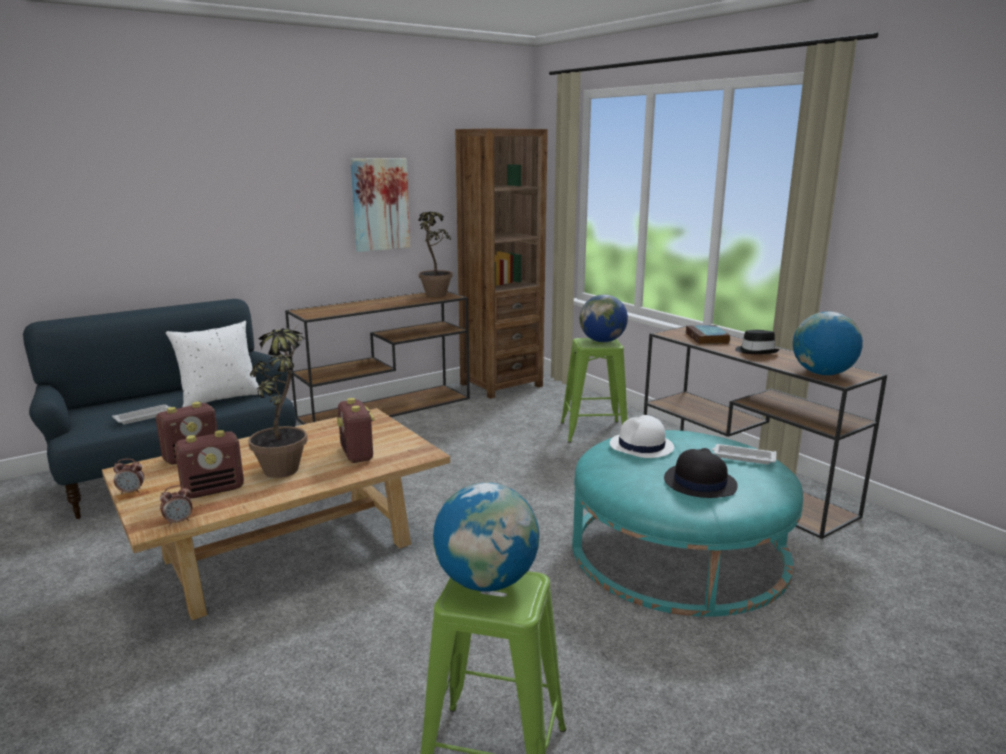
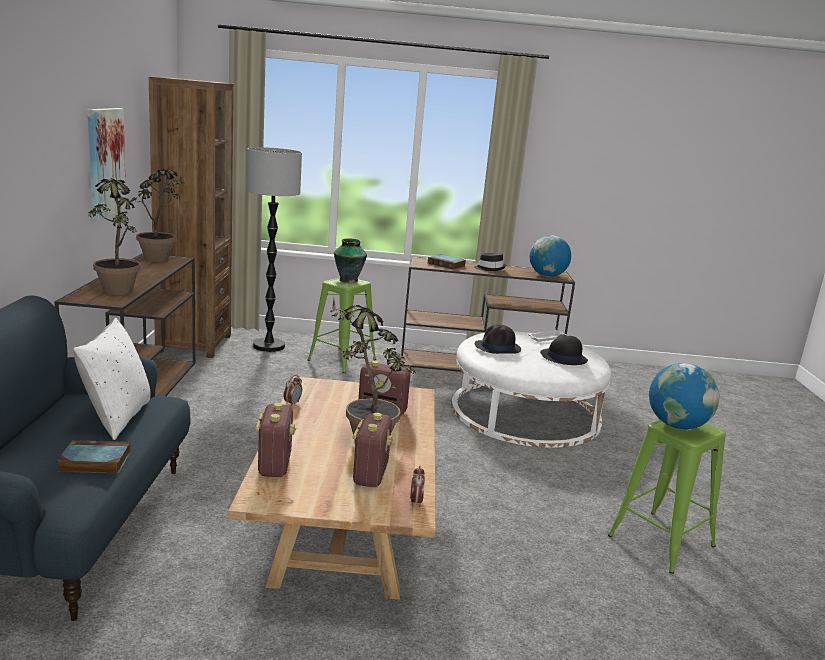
camera: 55 degrees left, 0 degrees up
(131, 492) = (317, 507): alarm clock -> alarm clock (292, 403)
(144, 417) = (93, 462): white tray -> book
(343, 309) = (117, 288): none -> potted plant
(555, 402) = (269, 346): none -> floor lamp
(602, 341) = (348, 280): globe -> vase
(641, 446) = (498, 348): white hat -> black hat
(679, 549) = (525, 412): turquoise ottoman -> white ottoman

